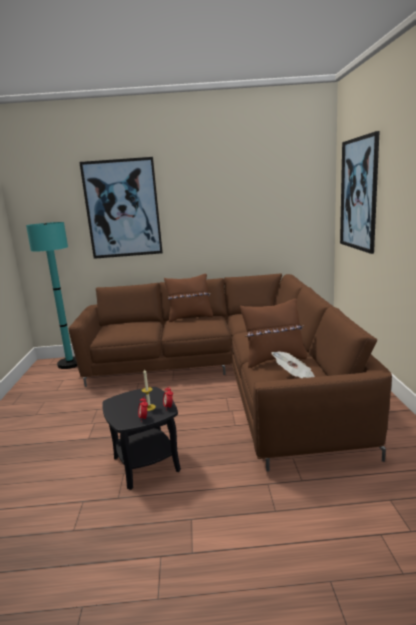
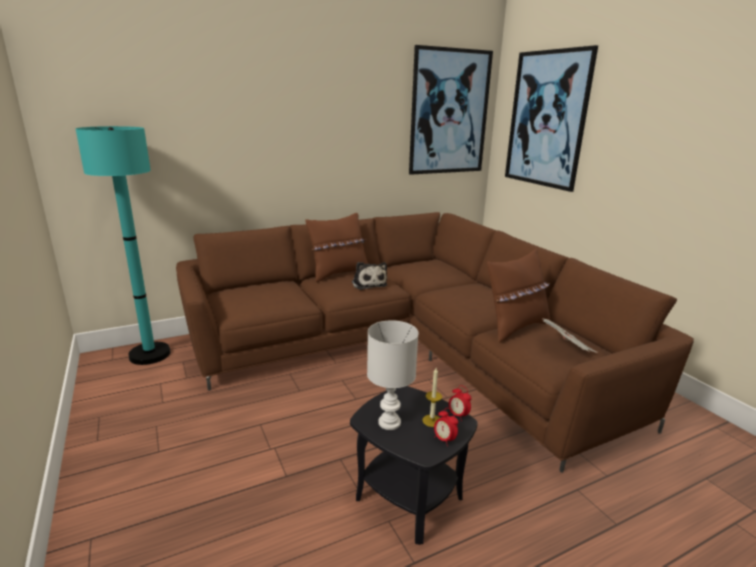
camera: 25 degrees left, 5 degrees up
(122, 209) = (233, 113): picture -> picture (449, 112)
(123, 405) = (390, 422): none -> white table lamp
(202, 324) = (368, 283): none -> plush toy

